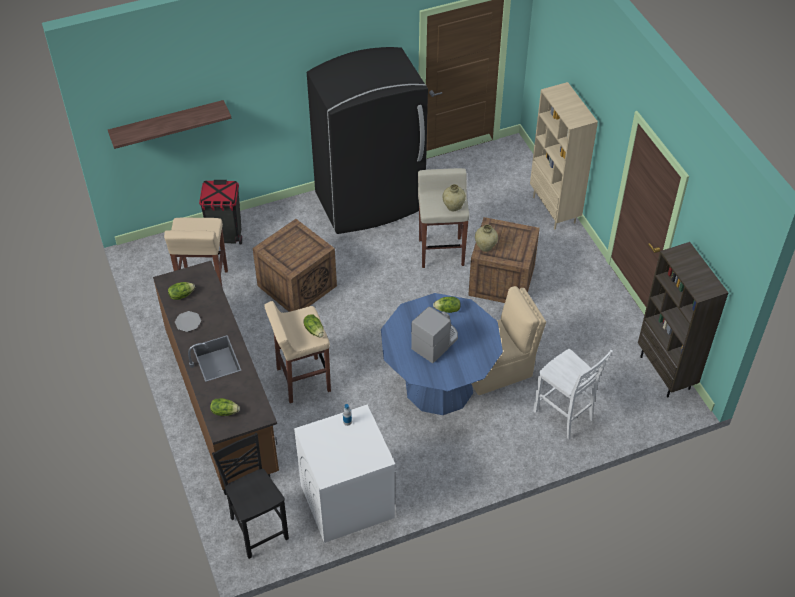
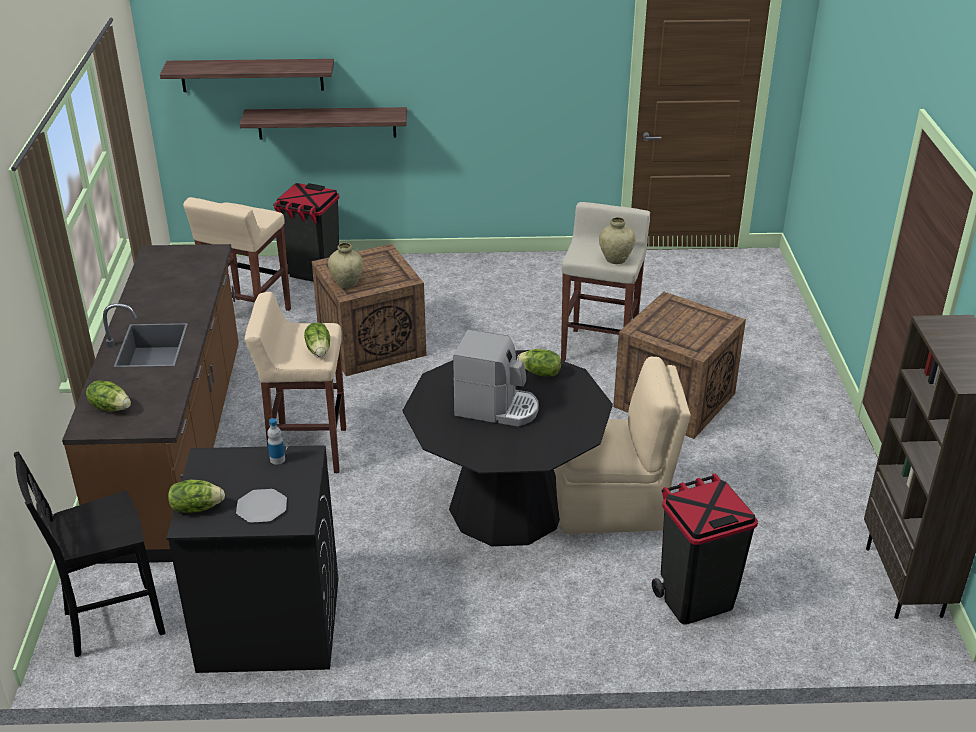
camera: 20 degrees right, 15 degrees down
(181, 295) = (162, 270): lettuce -> lettuce (196, 507)
(188, 322) = (146, 298): plate -> plate (262, 507)
(220, 138) = (327, 123): none -> shelf
(258, 528) = (111, 621): black chair -> black chair turned 105 degrees counterclockwise
(346, 501) = (268, 624): white washing machine -> black washing machine
(370, 202) = (528, 278): black fridge -> none
(435, 343) = (497, 408): coffee machine -> coffee machine turned 45 degrees clockwise
(439, 386) = (506, 507): blue dining table -> black dining table
(485, 247) = (648, 324): beige vase -> beige vase (347, 284)
(554, 210) = (796, 337): beige bookcase -> none
(564, 416) = (695, 599): white chair -> black trash can

